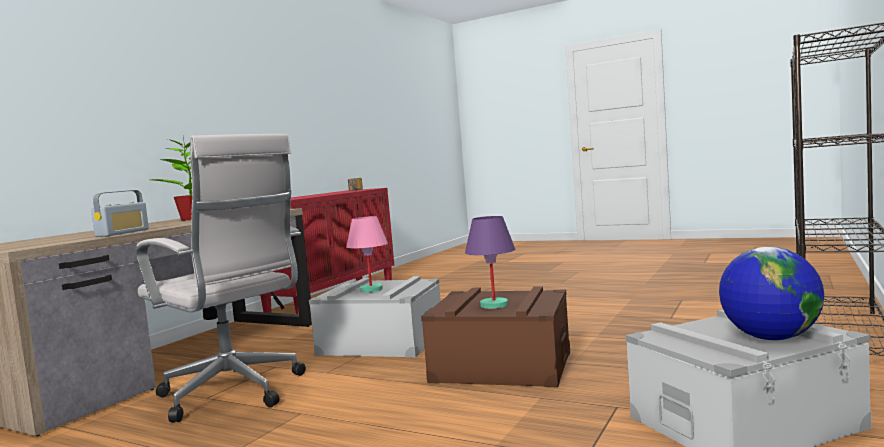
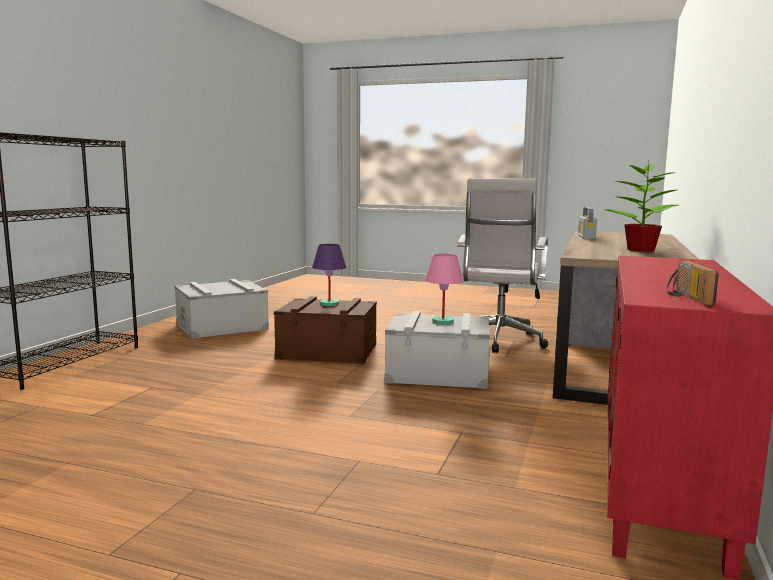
camera: 170 degrees right, 5 degrees up
(235, 394) = (499, 342): white office chair -> white office chair turned 105 degrees counterclockwise
(770, 338) = (212, 286): globe -> none

